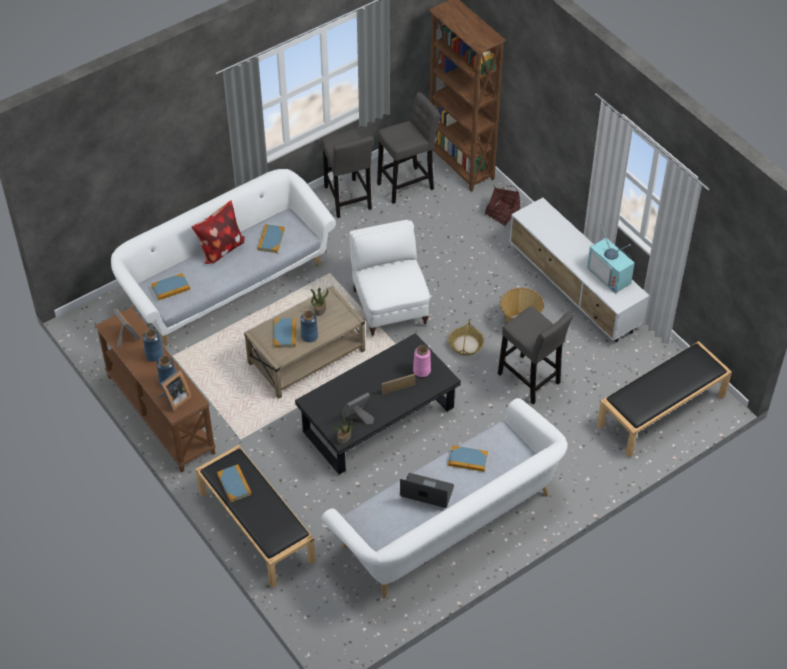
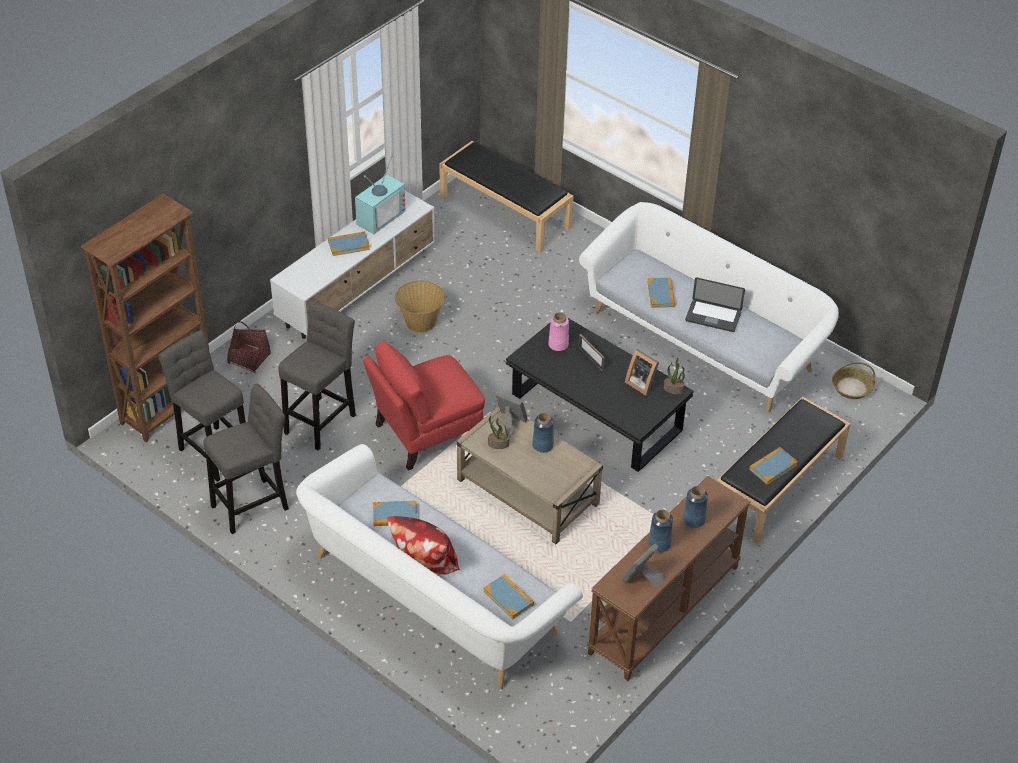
camera: 105 degrees left, 5 degrees down
(174, 399) = (716, 507): picture frame -> picture frame (510, 423)
(285, 334) = (547, 467): book -> book (348, 245)
(390, 306) = (425, 433): white armchair -> red armchair
(427, 491) = (713, 317): laptop -> laptop turned 75 degrees counterclockwise
(465, 344) = (464, 360): basket -> basket (851, 388)
(530, 381) = (499, 304): grey stool -> grey stool (322, 421)

